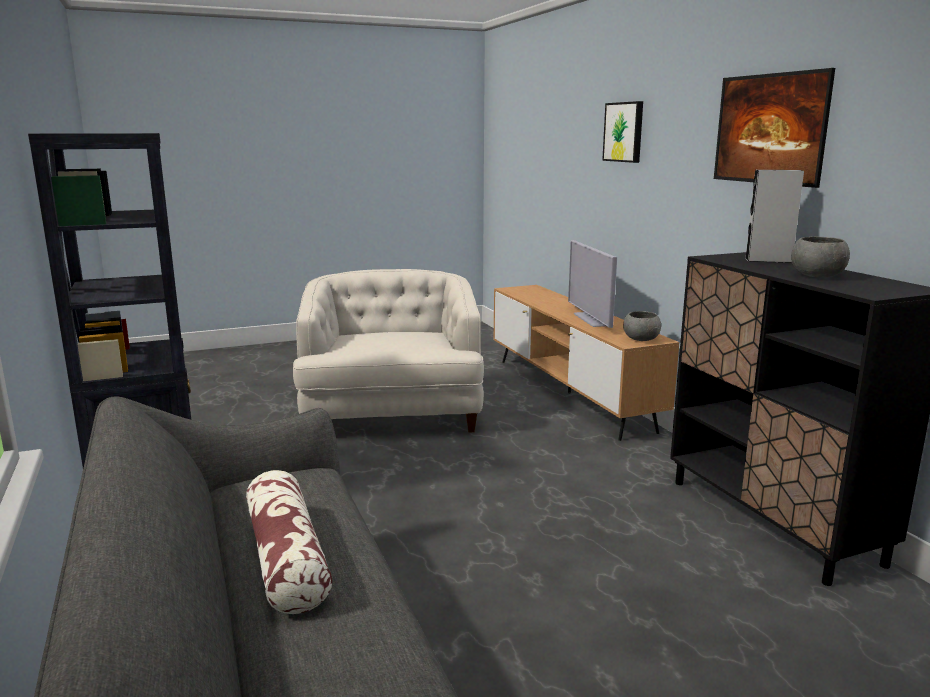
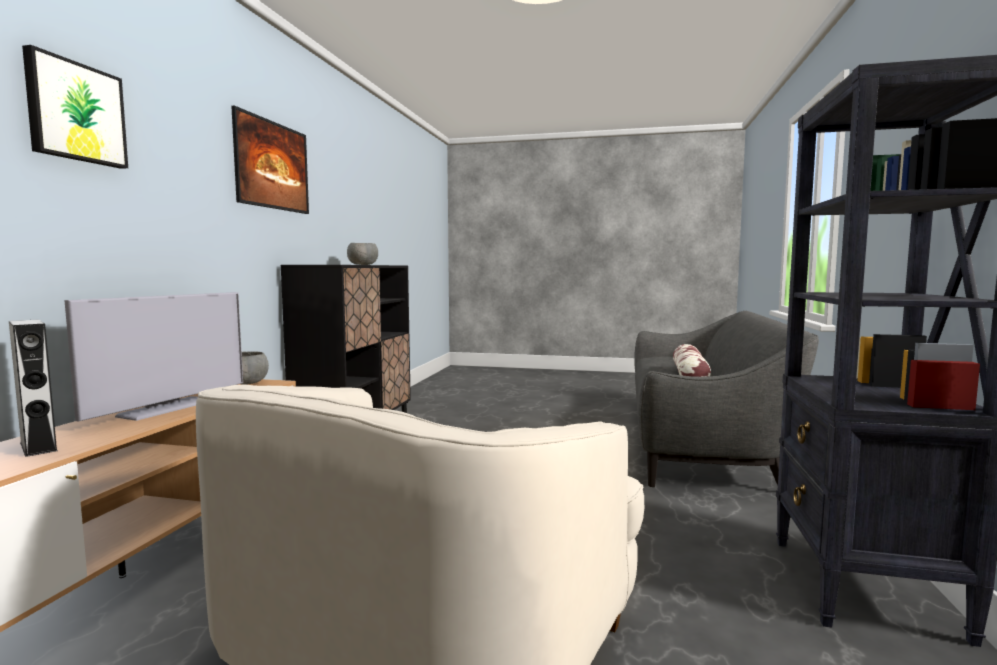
camera: 145 degrees left, 10 degrees down
(768, 260) = (323, 264): grey speaker -> grey speaker (38, 446)

